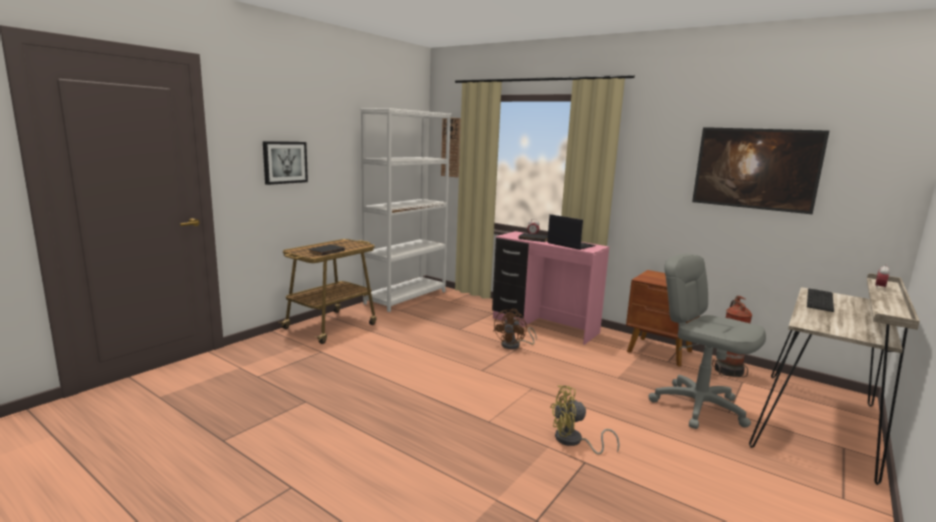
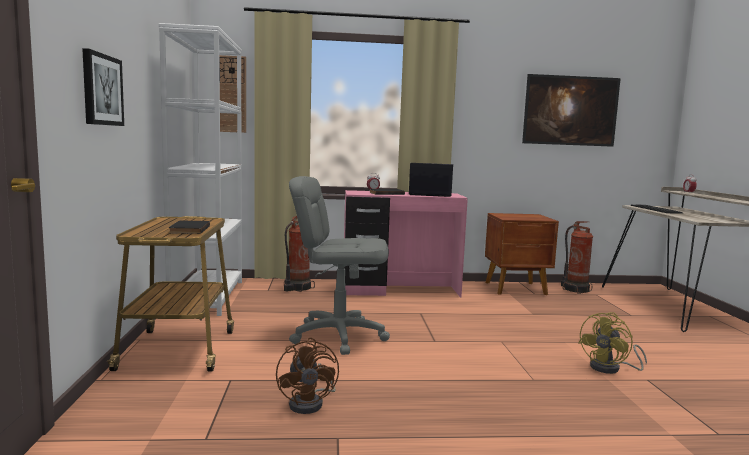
camera: 40 degrees left, 5 degrees down
(471, 304) = (297, 288): none -> fire extinguisher
(514, 345) = (413, 312): brown fan -> brown fan (311, 403)
(698, 407) = (612, 317): grey office chair -> grey office chair (338, 336)

